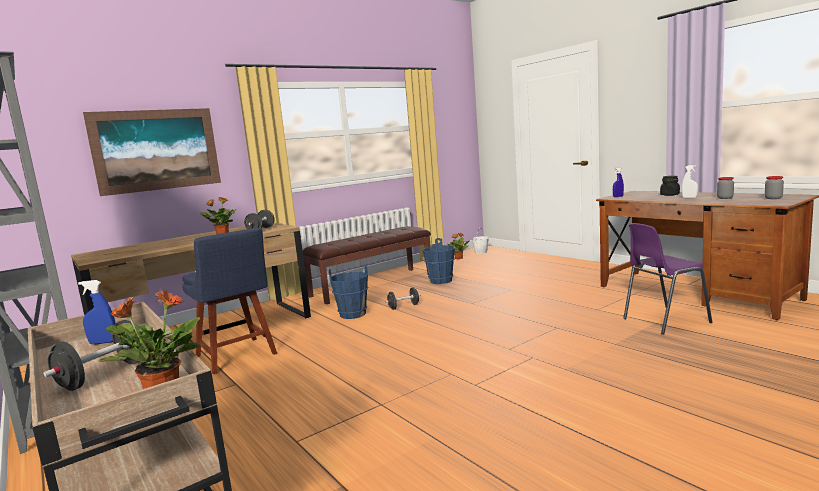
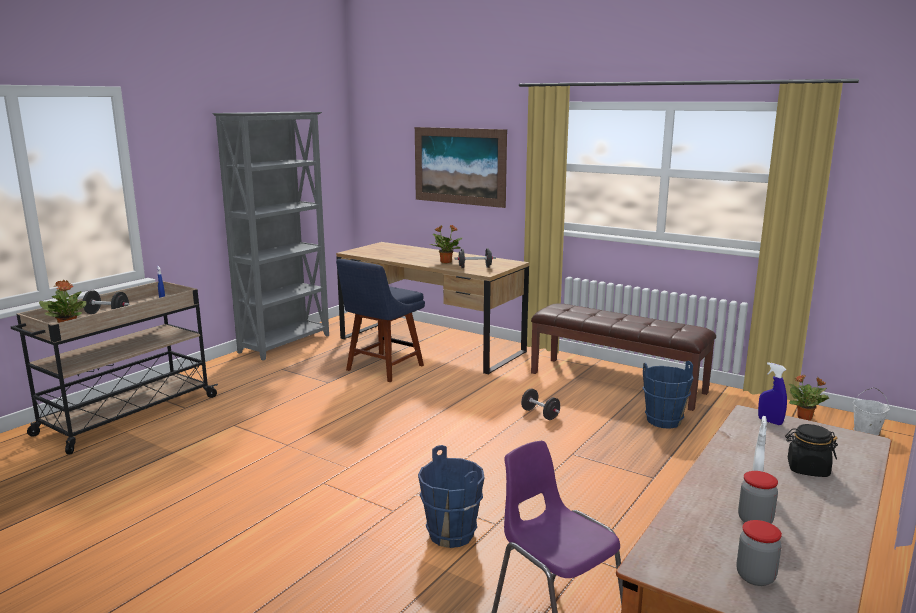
camera: 70 degrees right, 5 degrees up
(353, 314) = (502, 392): blue bucket -> blue bucket (451, 534)

